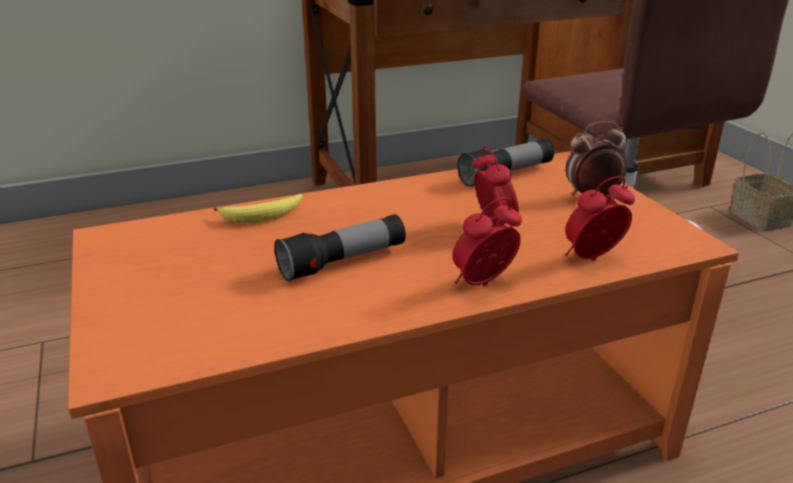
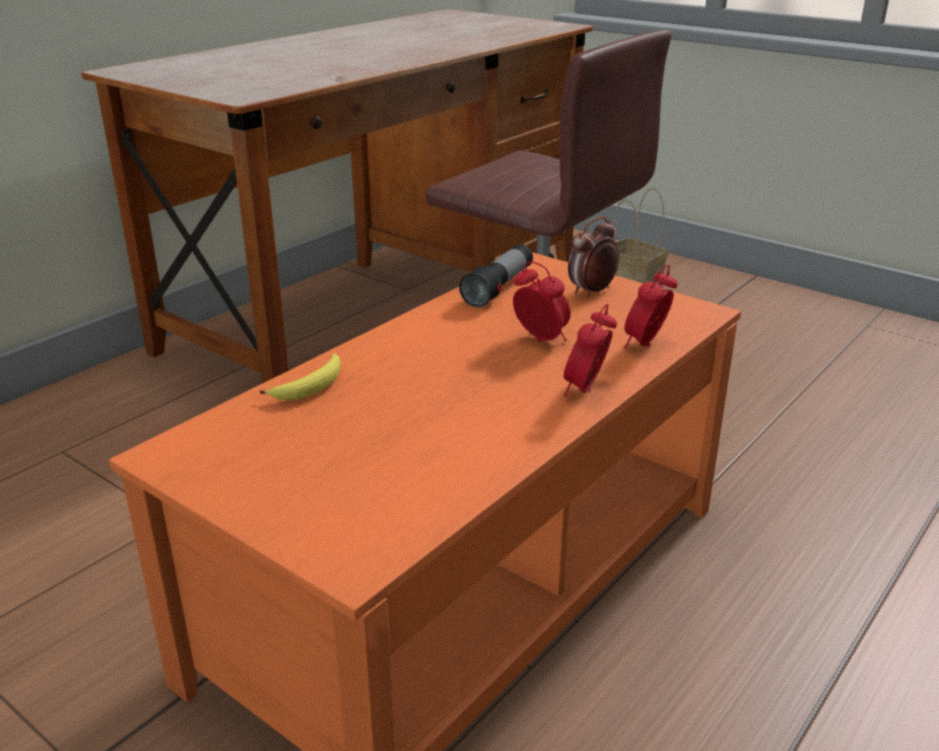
camera: 30 degrees left, 0 degrees up
(343, 262) = (446, 407): flashlight -> none

